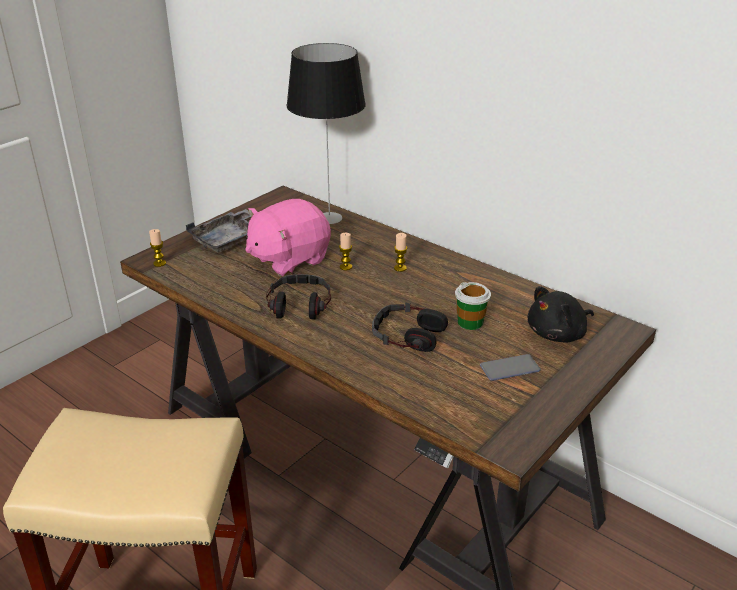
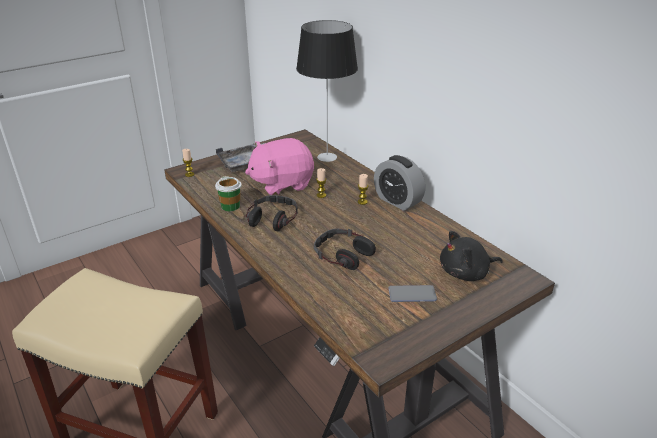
camera: 15 degrees right, 0 degrees up
(441, 261) = (397, 201): none -> alarm clock
(470, 322) = (397, 252): cup -> cup (230, 206)

